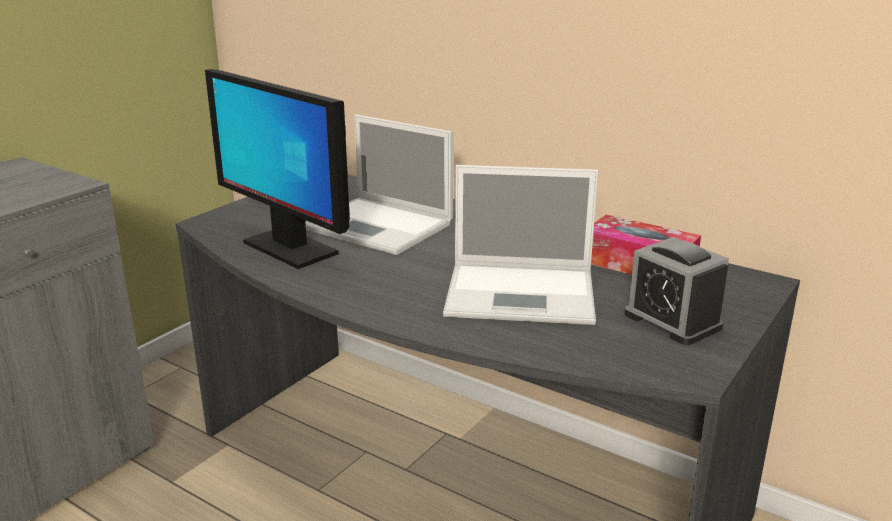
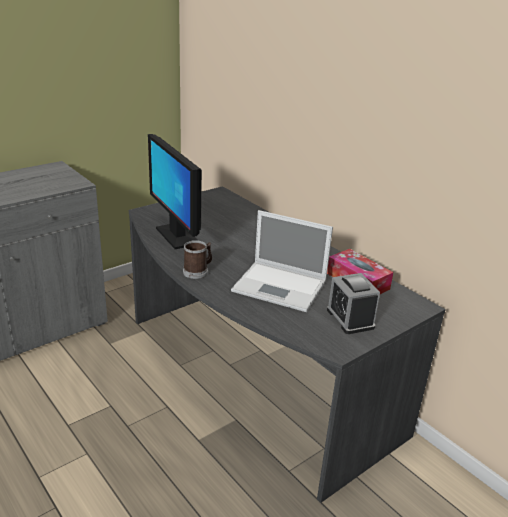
camera: 15 degrees right, 5 degrees up
(362, 296) = (198, 271): none -> mug
(380, 226) = (231, 231): laptop -> none

